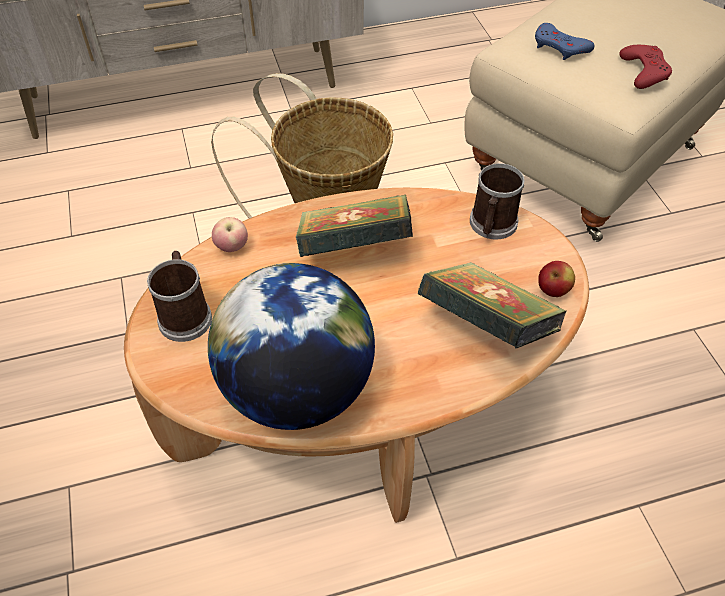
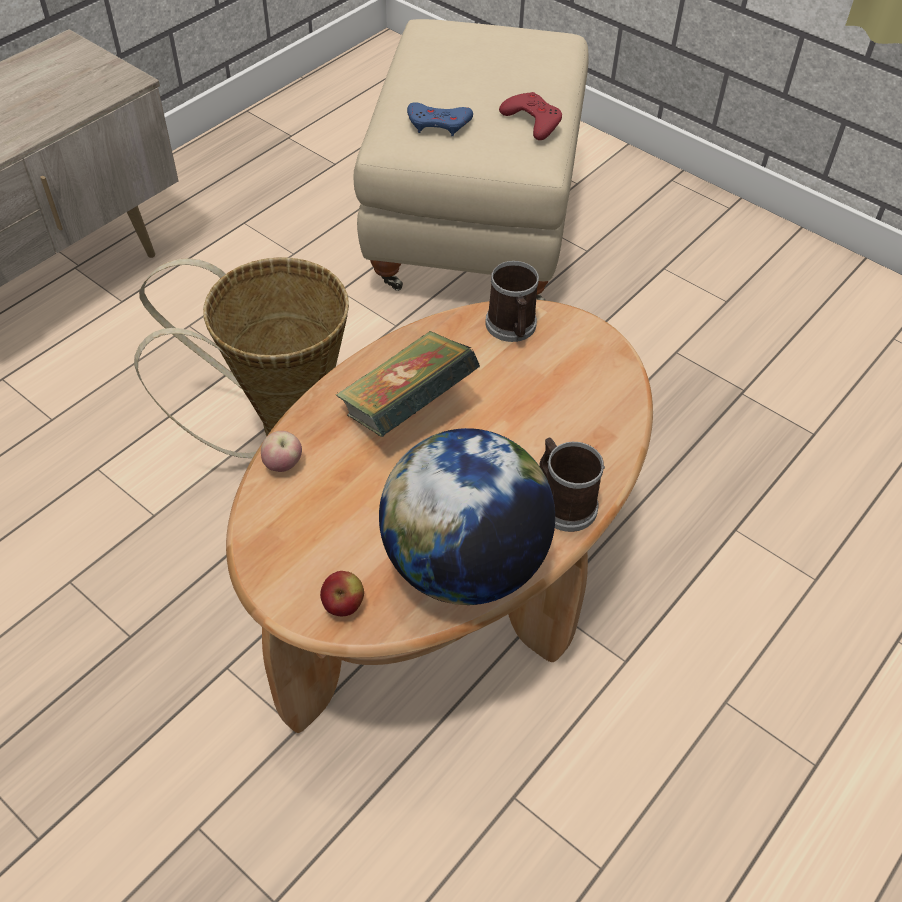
camera: 35 degrees left, 0 degrees up
(185, 314) = (295, 553): mug -> mug (563, 502)
(486, 327) = (580, 422): book -> none
(553, 290) = (608, 363): apple -> apple (343, 605)

